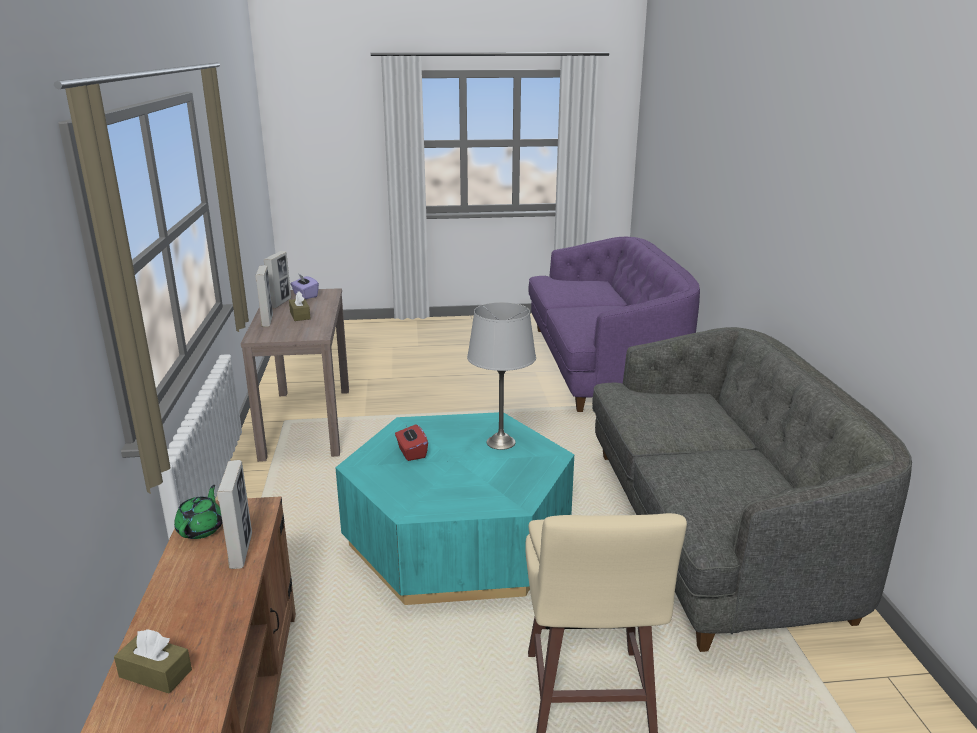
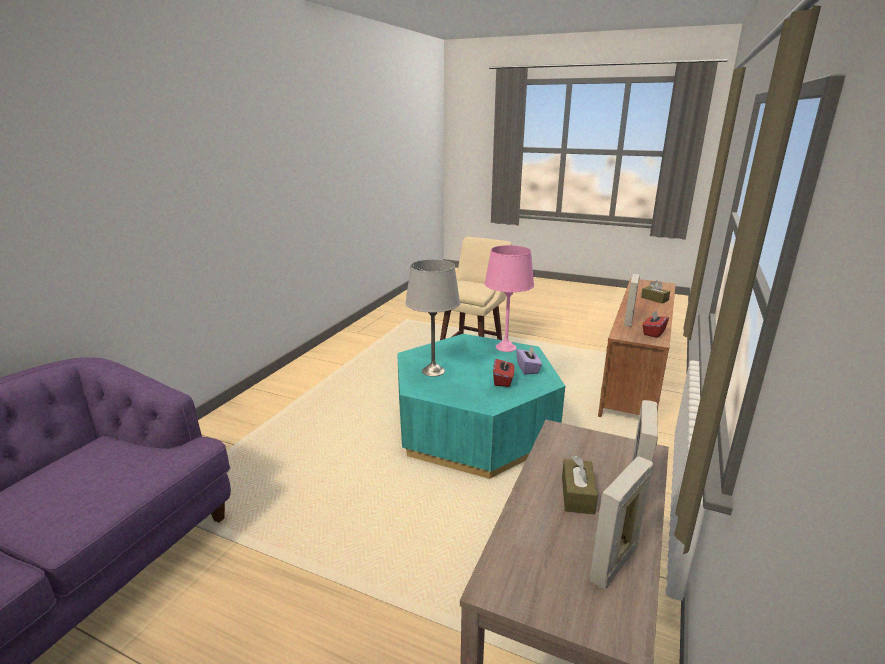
camera: 150 degrees left, 0 degrees up
(201, 529) = (653, 333): green teapot -> red tissue box
(305, 295) = (555, 584): purple tissue box -> purple tissue box (528, 369)
(444, 505) = (505, 347): none -> pink table lamp
(712, 532) = (323, 385): grey sofa -> none

